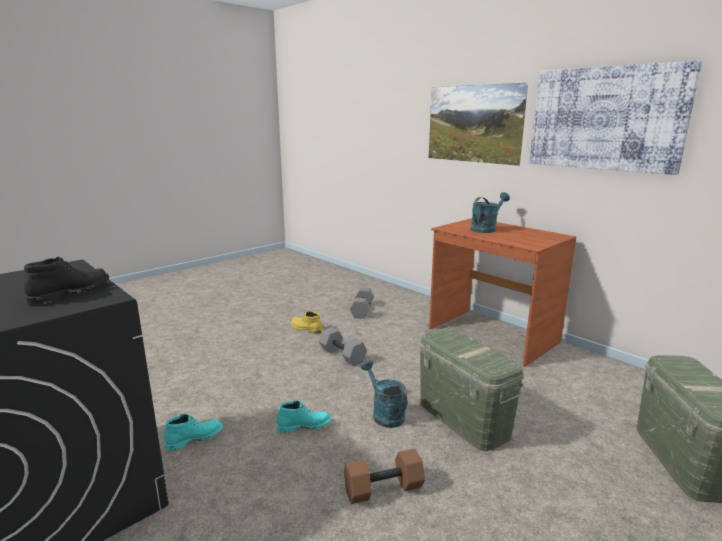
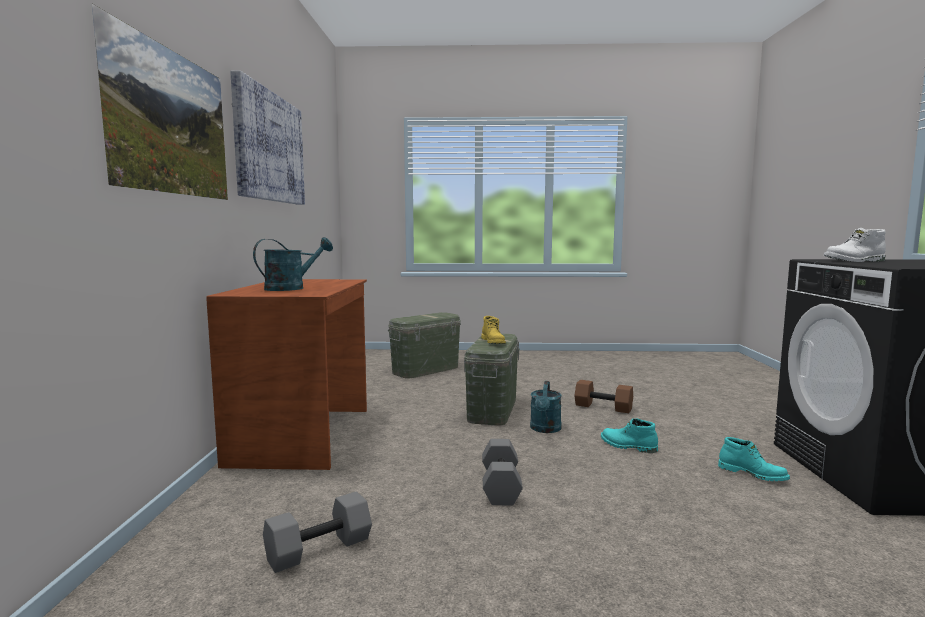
camera: 135 degrees left, 10 degrees down
(70, 293) = (855, 261): black boot -> white boot
(194, 438) = (753, 474): turquoise boot -> turquoise boot turned 150 degrees counterclockwise
(306, 328) = (484, 559): yellow boot -> yellow boot (493, 342)
(486, 229) = (291, 288): turquoise watering can -> turquoise watering can turned 135 degrees clockwise

